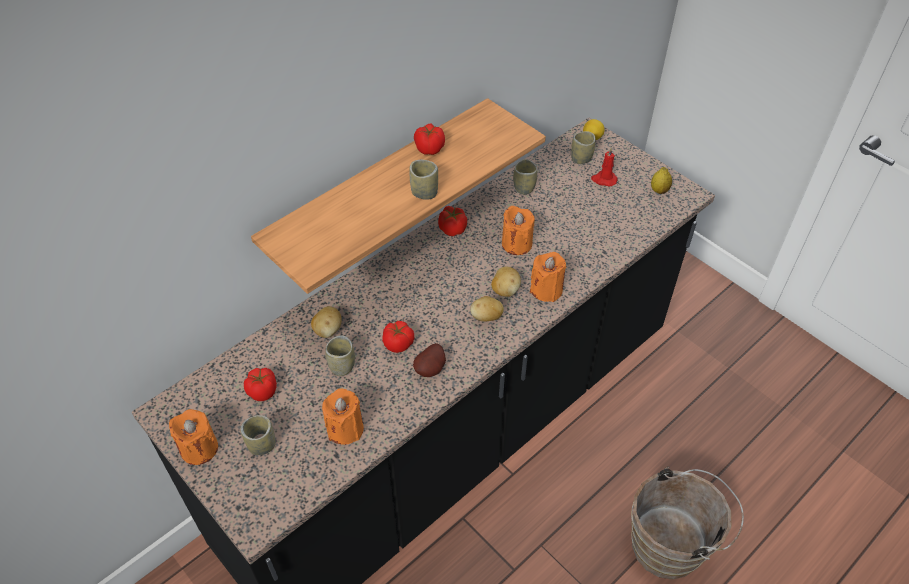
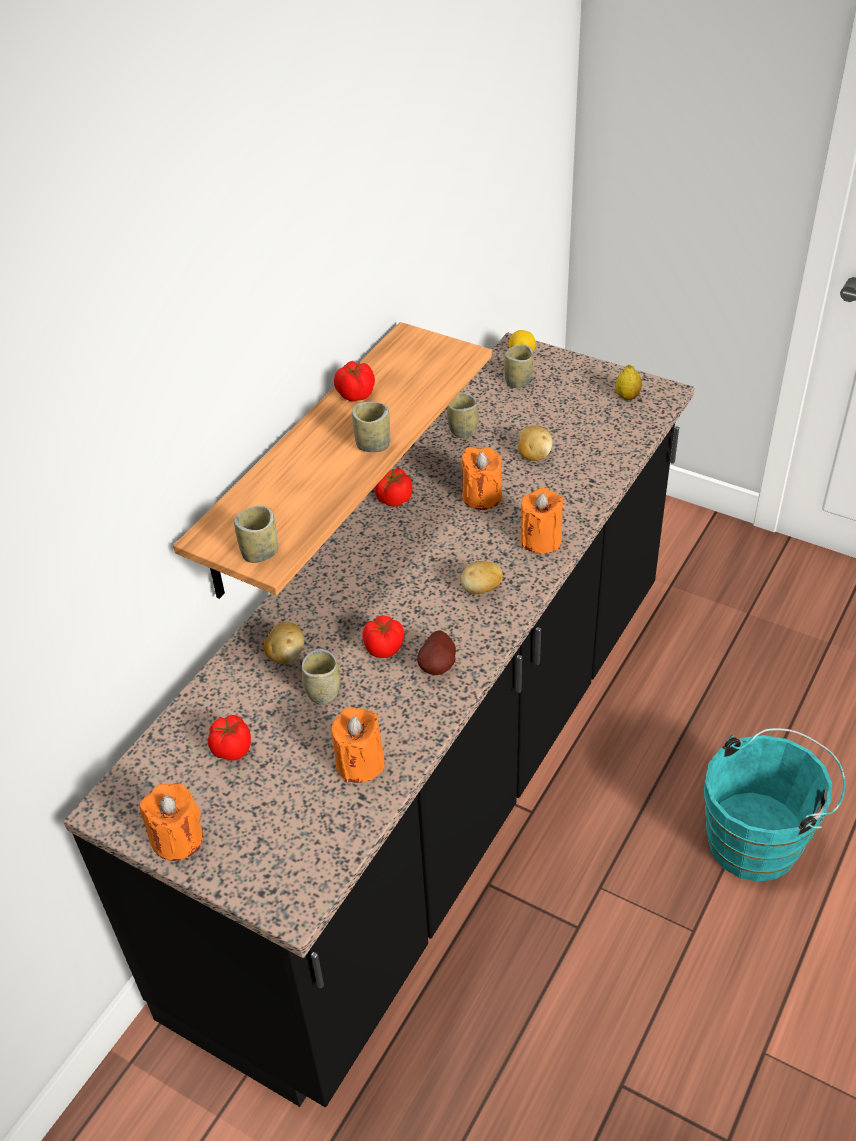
camera: 15 degrees left, 5 degrees down
(262, 445) = (260, 811): cup -> cup (260, 552)
(505, 290) = (490, 552): potato -> potato (533, 455)
(603, 179) = (556, 399): red candle -> none
(672, 545) = (760, 839): brown bucket -> turquoise bucket

